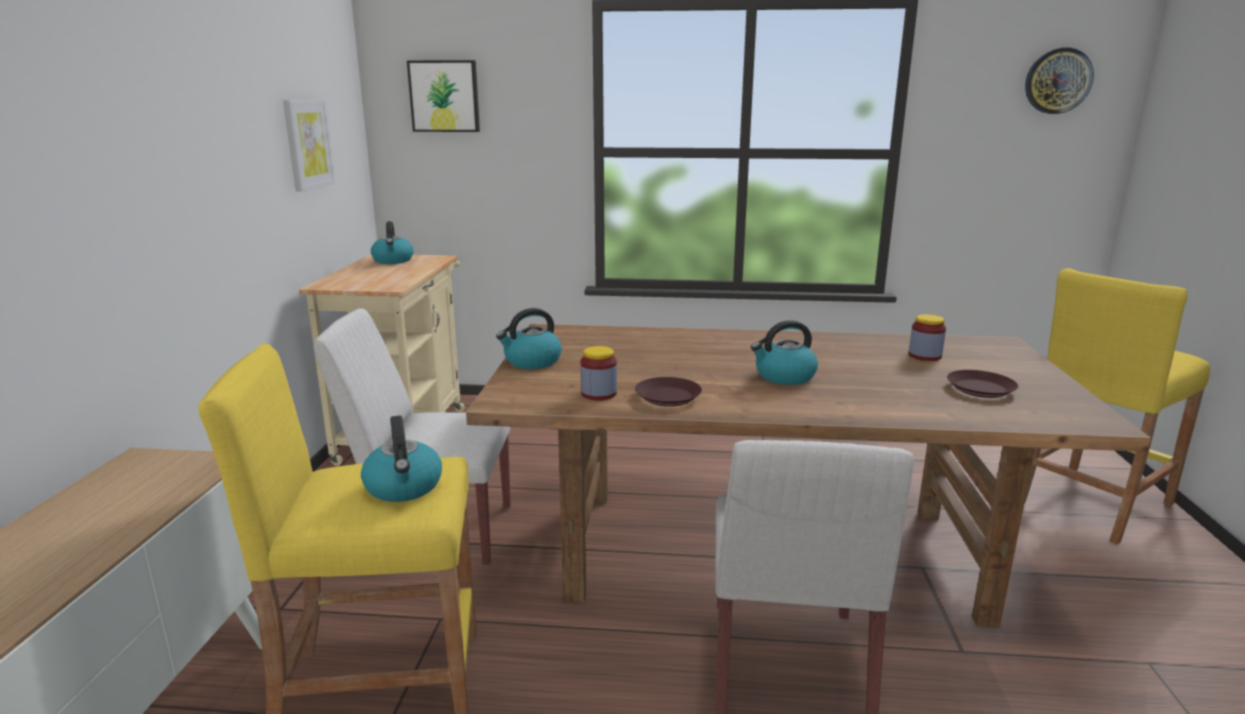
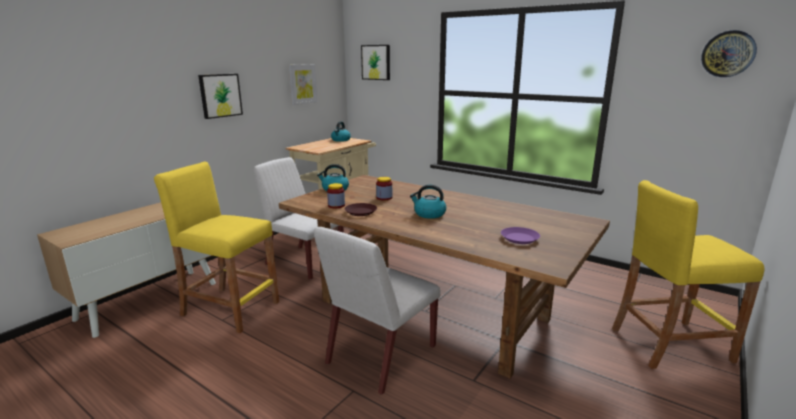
camera: 30 degrees right, 0 degrees up
(172, 175) = (220, 95): none -> picture
(404, 487) = (231, 225): kettle -> none
(924, 356) = (525, 219): jar -> jar (384, 198)
(980, 389) = (519, 238): brown plate -> purple plate

